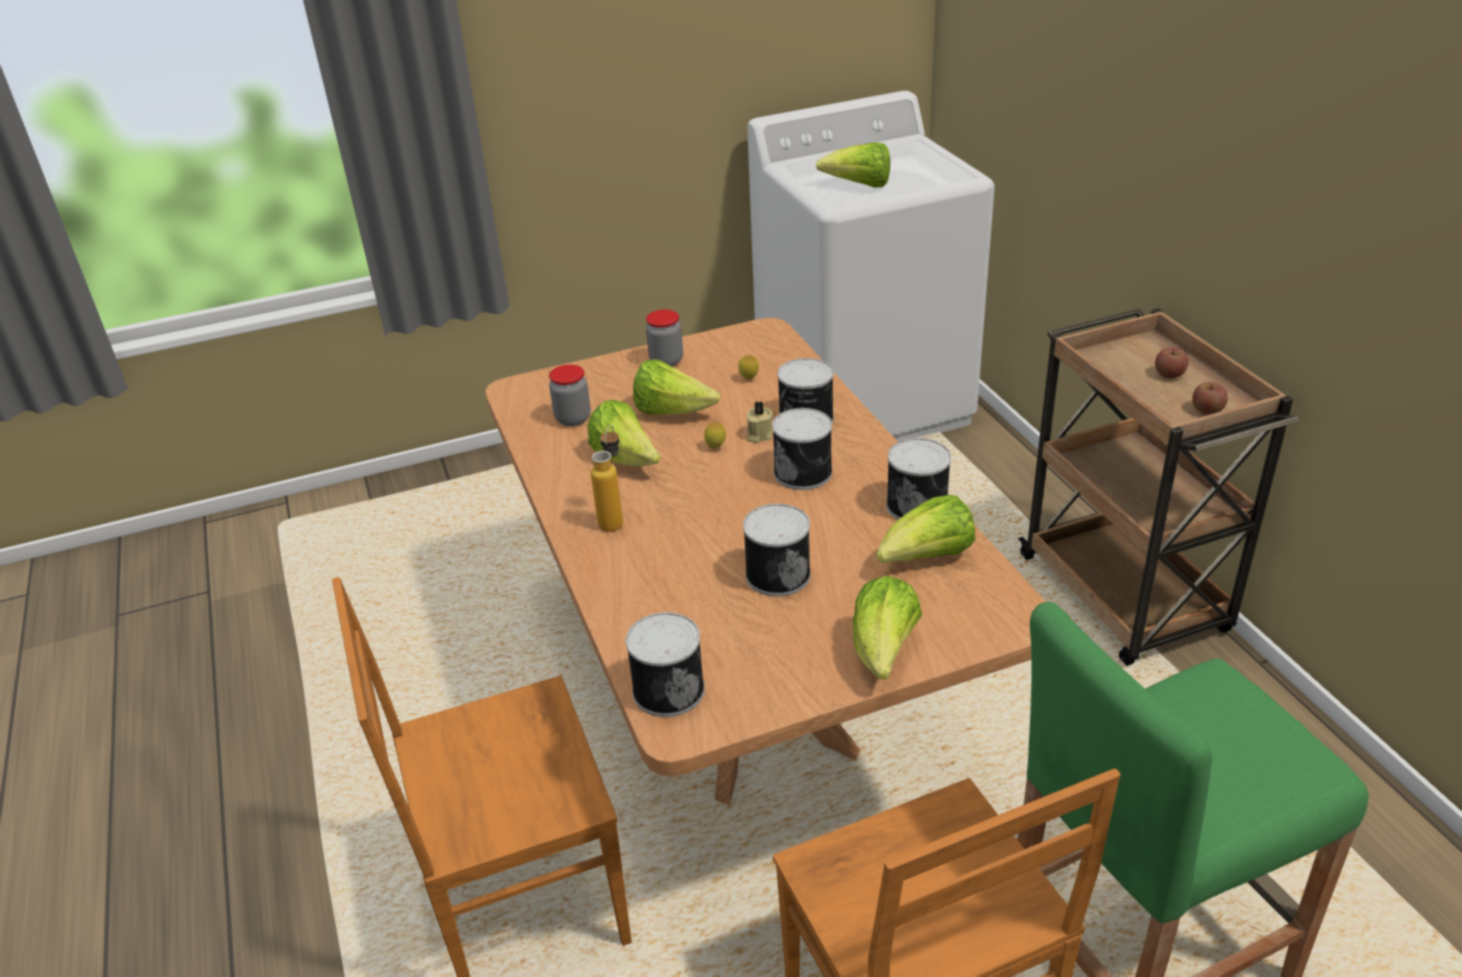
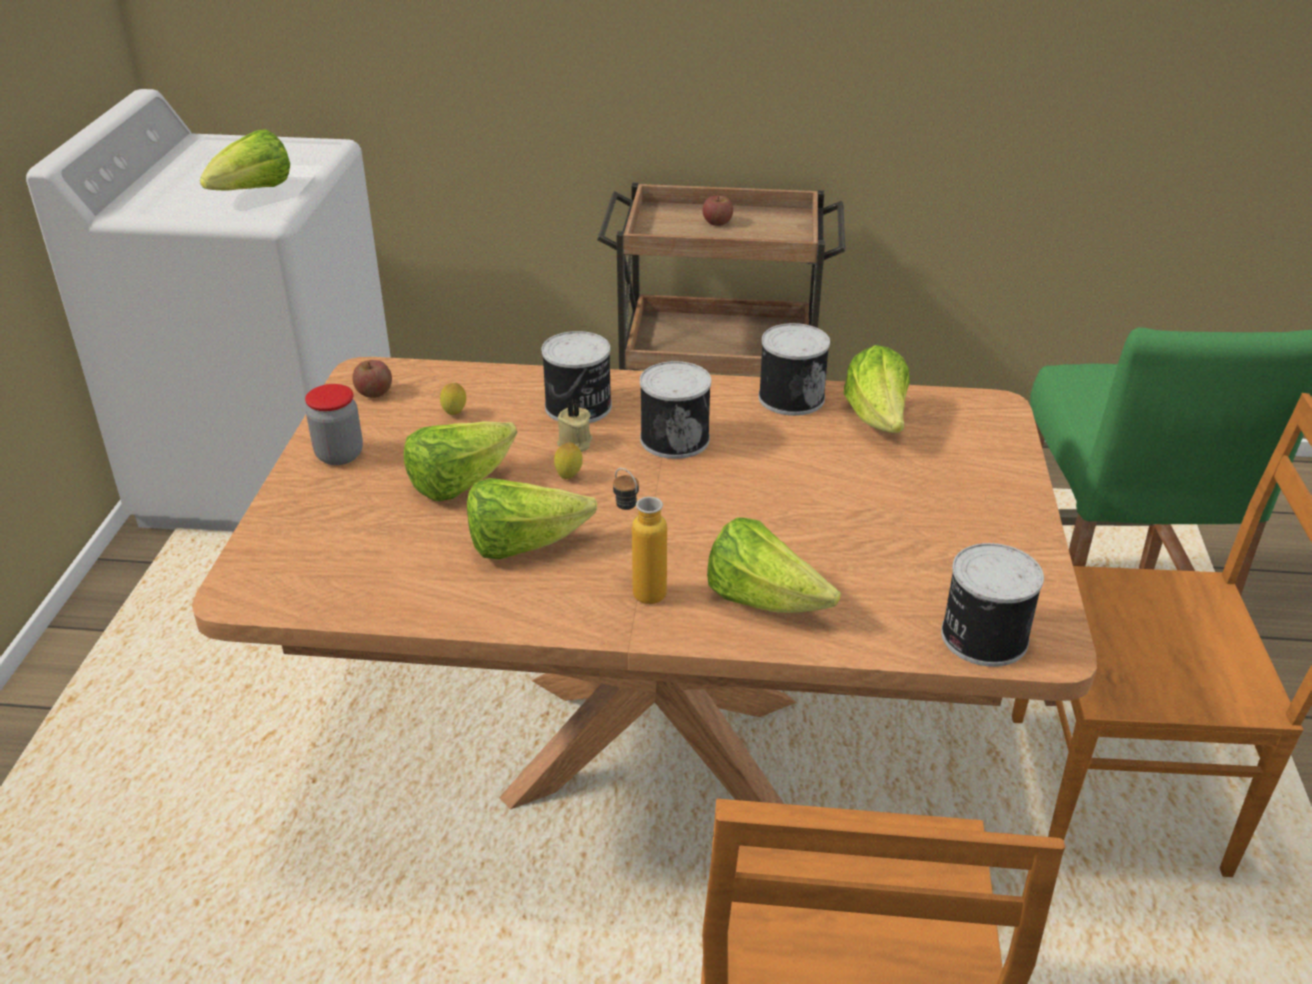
camera: 65 degrees left, 0 degrees up
(573, 418) = (382, 561): jar -> none
(777, 574) = (836, 509): can -> none
(884, 652) = (999, 488): lettuce -> lettuce (763, 600)
(1207, 410) = (785, 229): apple -> apple (374, 392)

